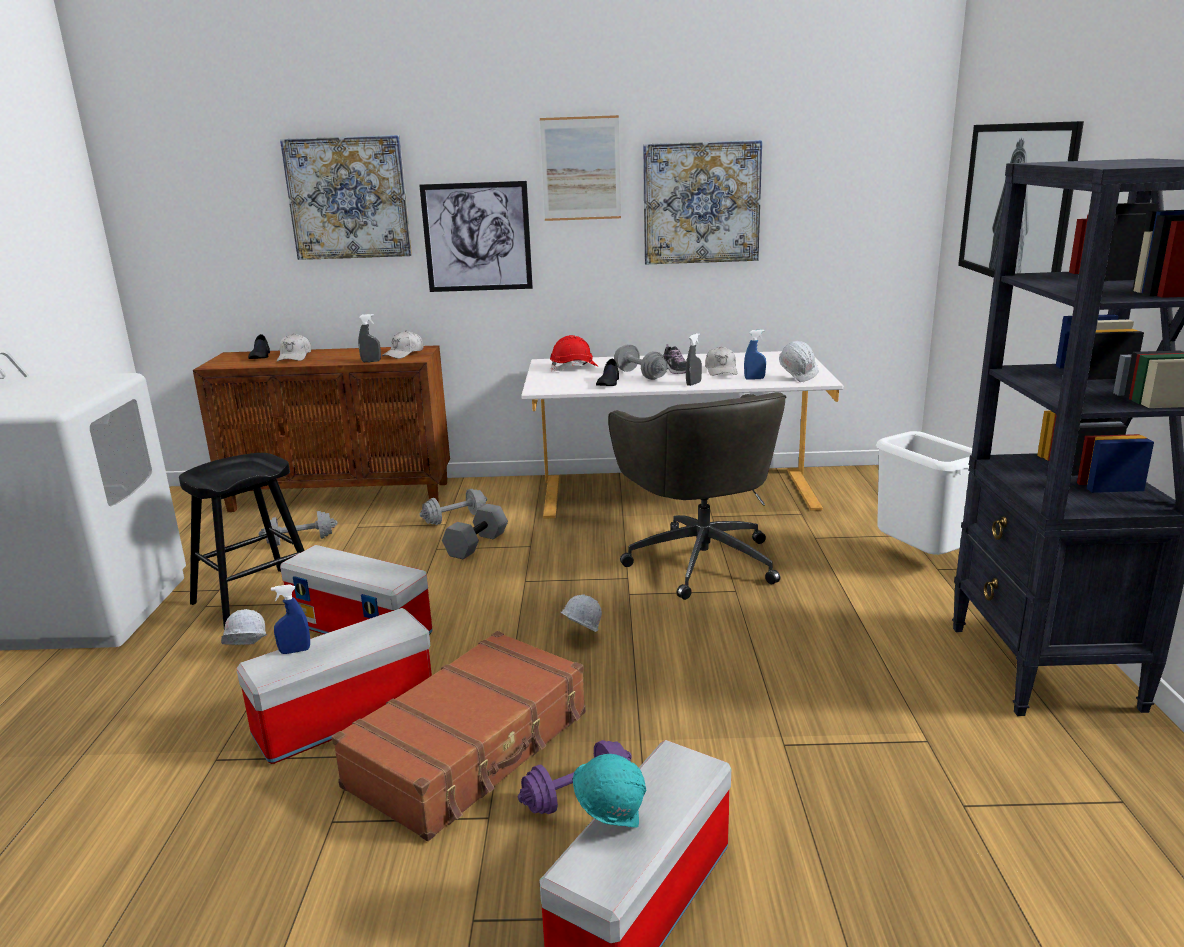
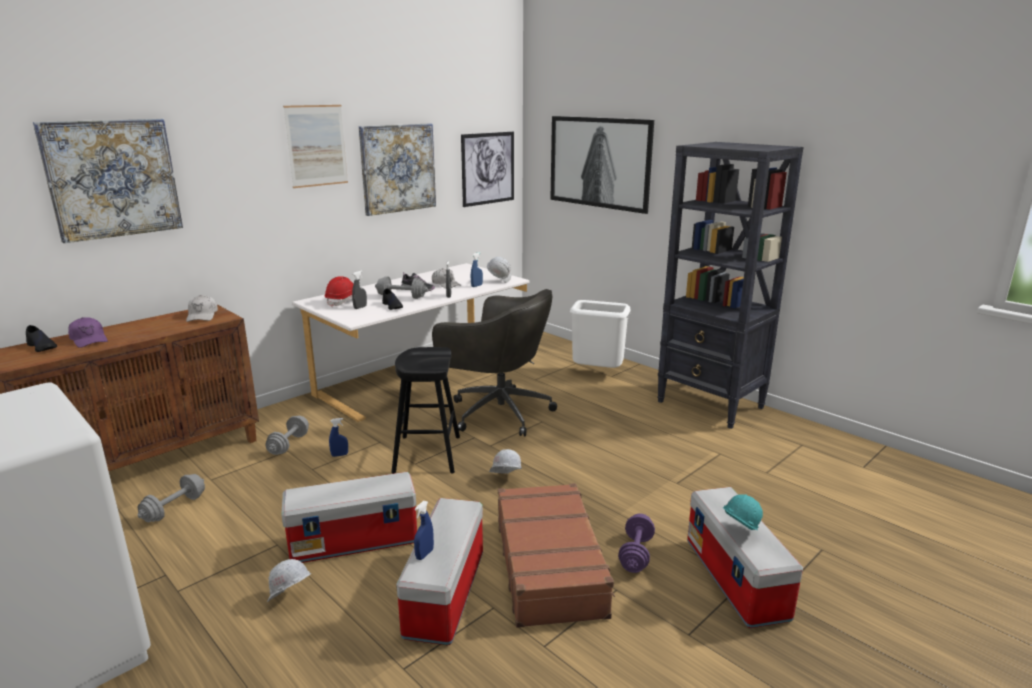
camera: 45 degrees left, 0 degrees up
(255, 598) = (218, 564): black stool -> black stool (427, 454)
(295, 357) = (89, 340): white cap -> purple cap
(371, 361) = (188, 327): grey spray bottle -> grey spray bottle (360, 307)
(477, 237) = (239, 206): picture -> picture (488, 168)
(477, 545) = (339, 455): grey dumbbell -> blue spray bottle

